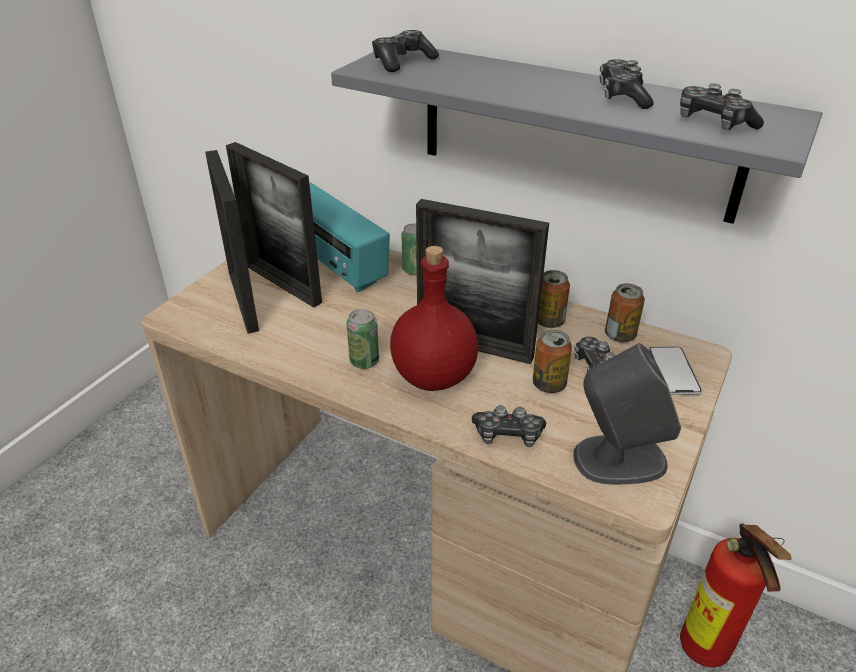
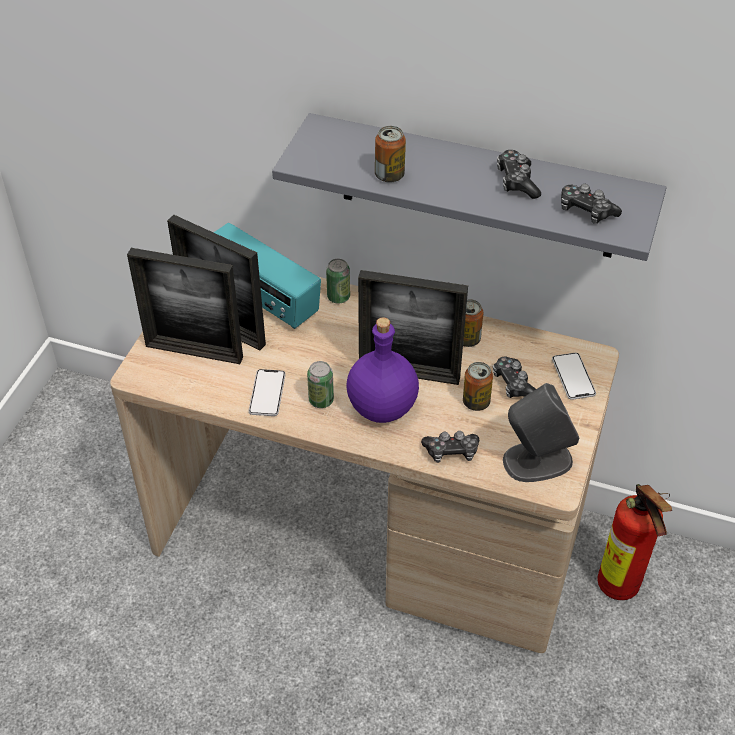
camera: 10 degrees left, 10 degrees up
(243, 301) = (194, 352): picture frame -> picture frame turned 45 degrees counterclockwise
(305, 348) = (267, 393): none -> phone
(402, 62) = (328, 148): game controller -> none
(433, 376) = (381, 406): red bottle -> purple bottle
(620, 335) = (528, 346): can -> can (389, 175)

